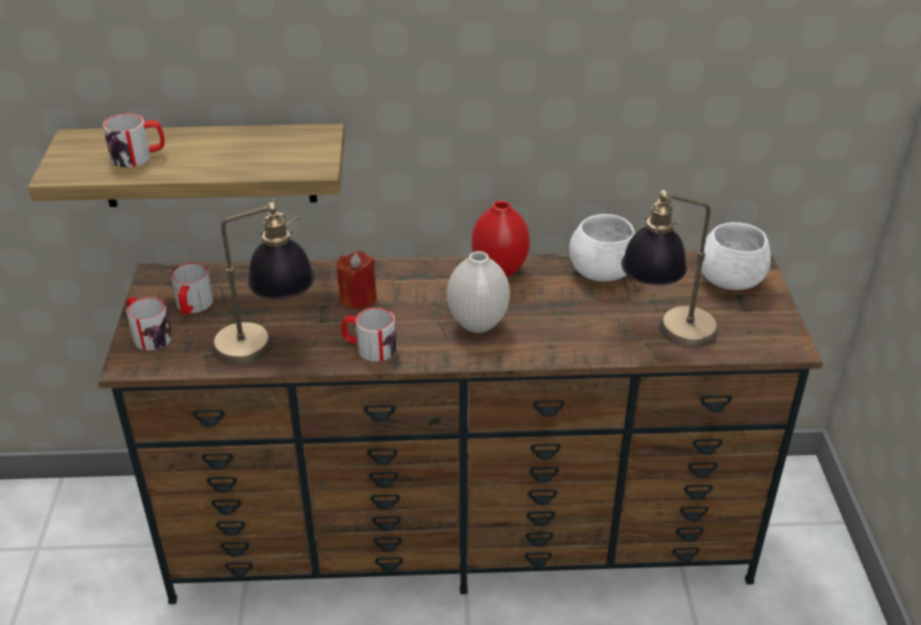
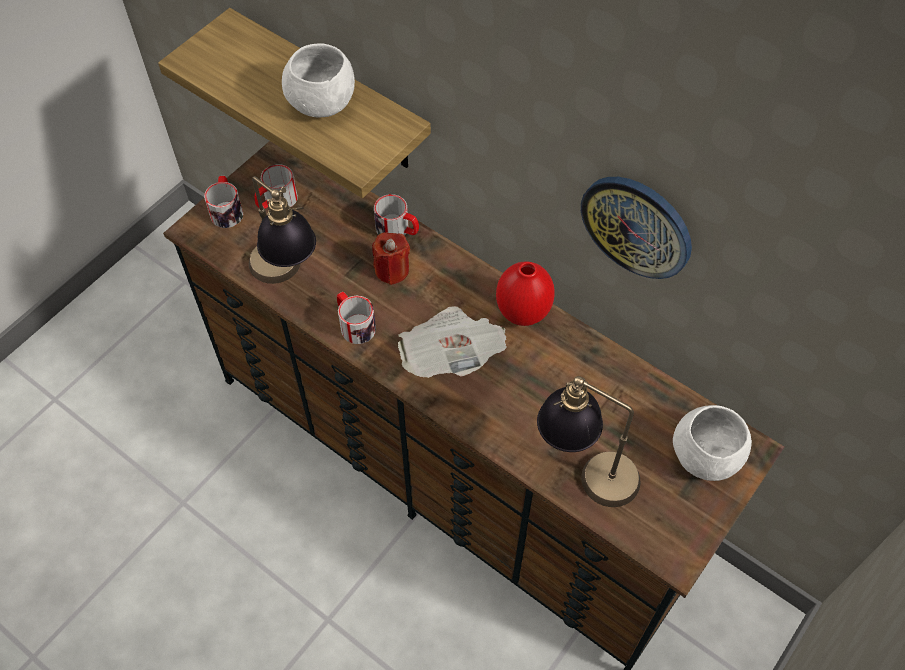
camera: 40 degrees right, 20 degrees up
(139, 156) = (252, 73): mug -> mug (398, 230)
(477, 324) = (451, 356): white vase -> newspaper
(586, 100) = (637, 226): none -> wall clock
(602, 272) = (604, 371): white bowl -> white bowl (321, 104)

